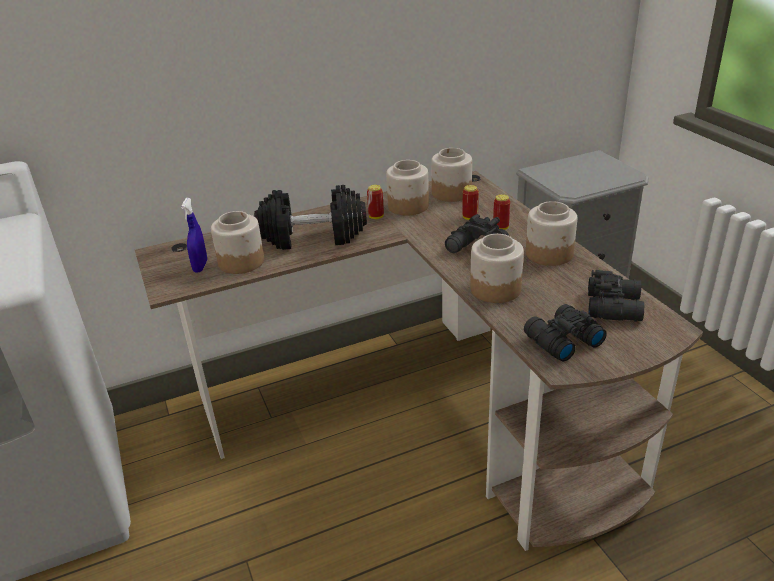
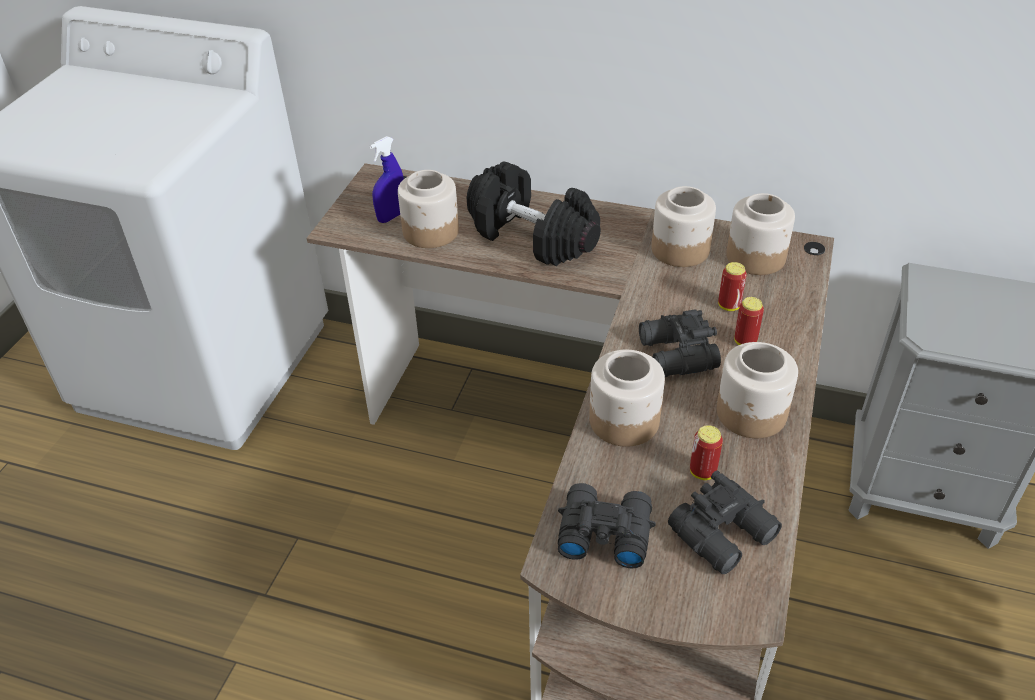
camera: 40 degrees right, 10 degrees up
(376, 217) = (626, 245): can -> can (702, 472)

